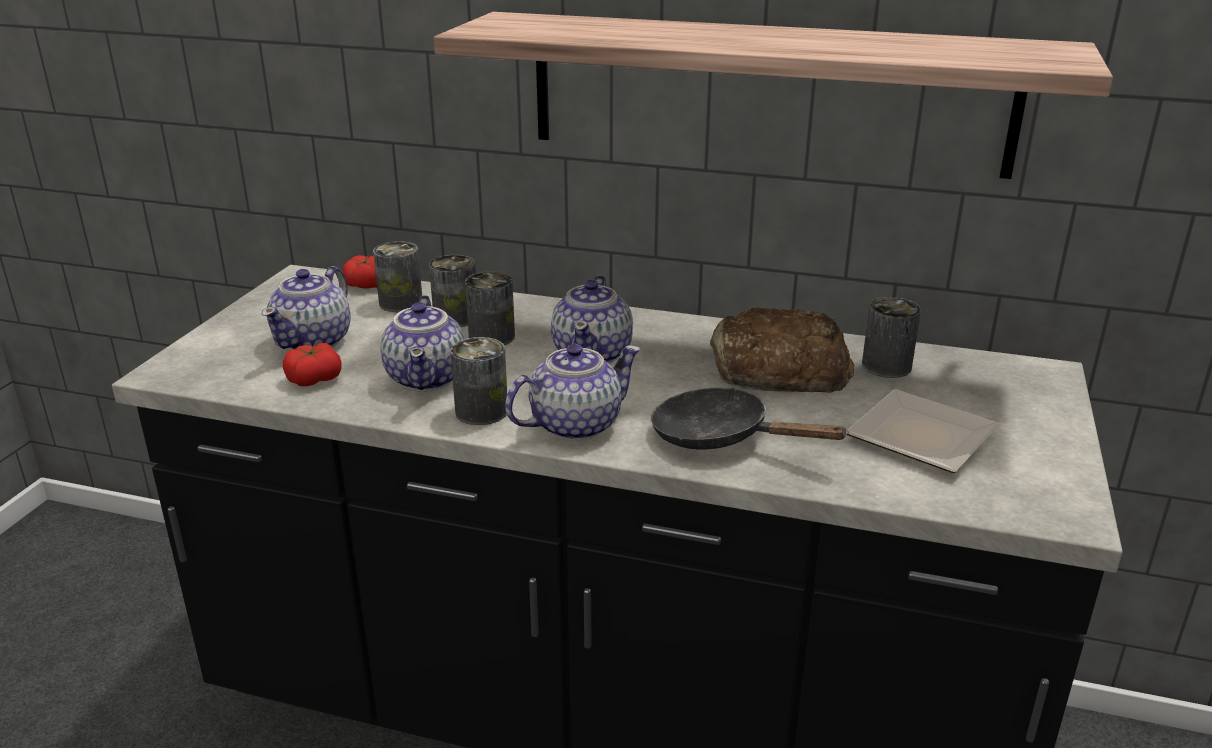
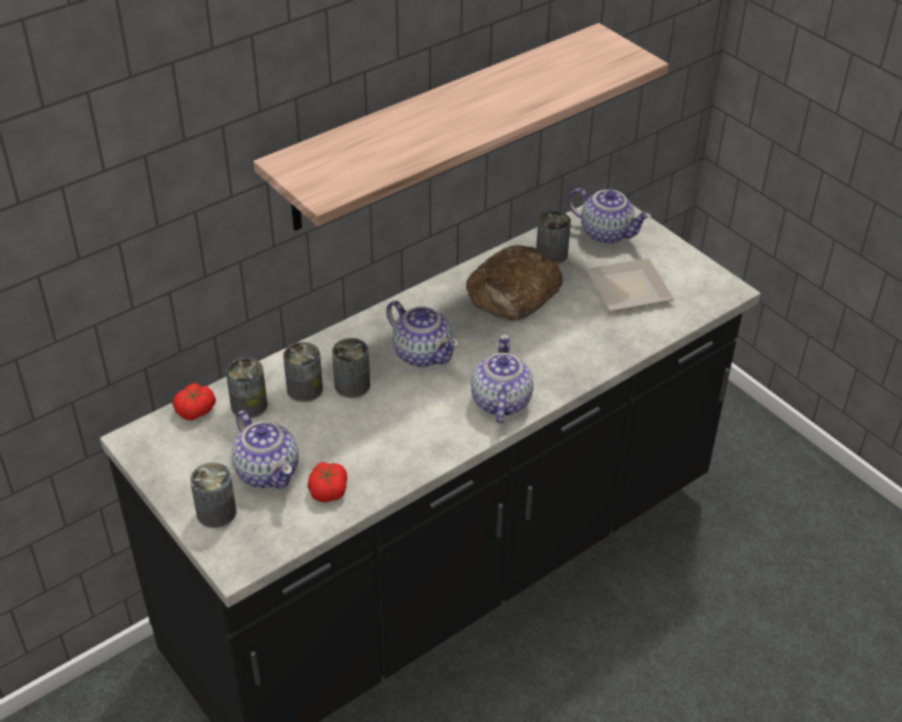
camera: 55 degrees left, 15 degrees up
(428, 379) = (383, 437): teapot -> teapot (607, 233)
(481, 411) = (448, 432): can -> can (216, 512)
(721, 437) = (565, 355): black frying pan -> none

